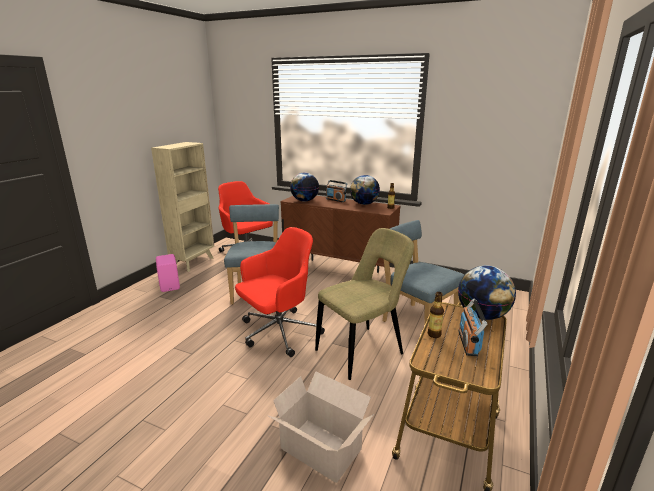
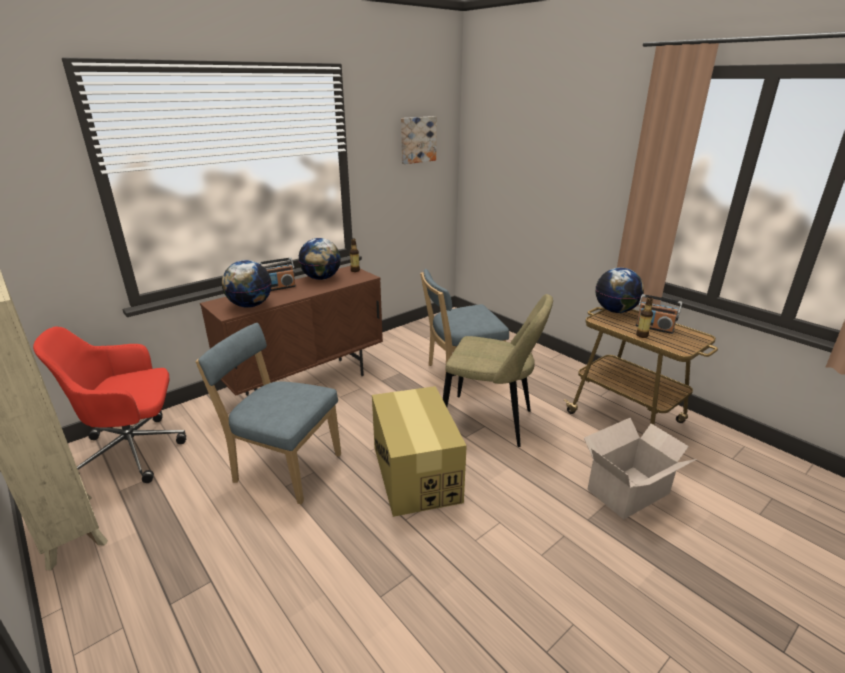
camera: 65 degrees left, 5 degrees up
(170, 285) = (138, 580): pink speaker -> none
(278, 332) = (415, 473): red office chair -> cardboard box
(362, 351) = (491, 421): beige chair -> beige chair turned 120 degrees clockwise
(502, 118) = (417, 139): none -> picture

